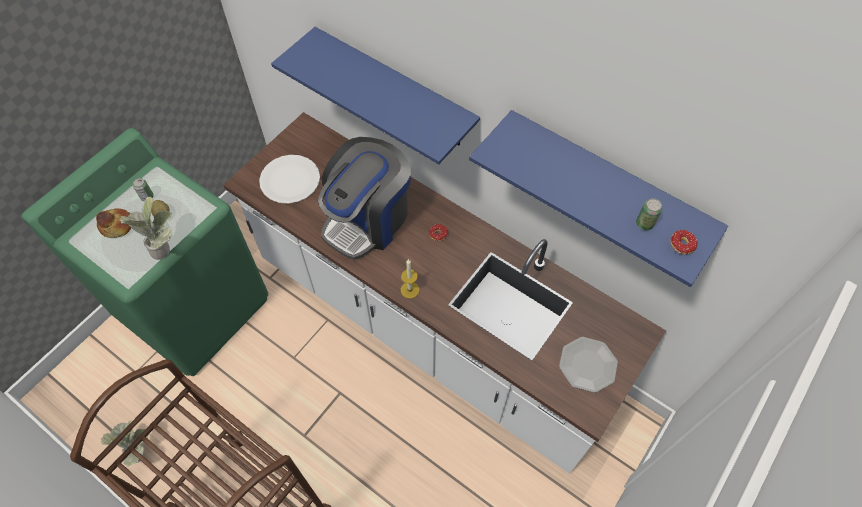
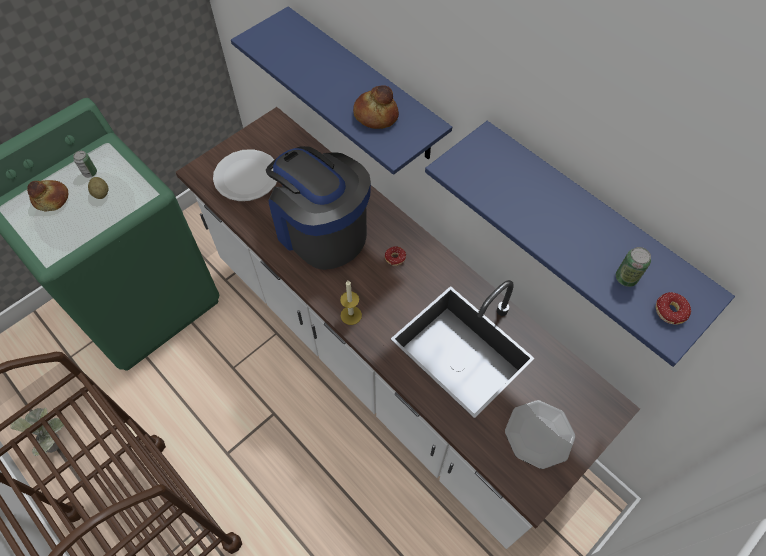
camera: 10 degrees right, 0 degrees up
(163, 247) = (94, 228): potted plant -> none
(367, 219) = (321, 230): coffee machine -> coffee machine turned 90 degrees clockwise
(414, 115) = (376, 115): none -> bread

